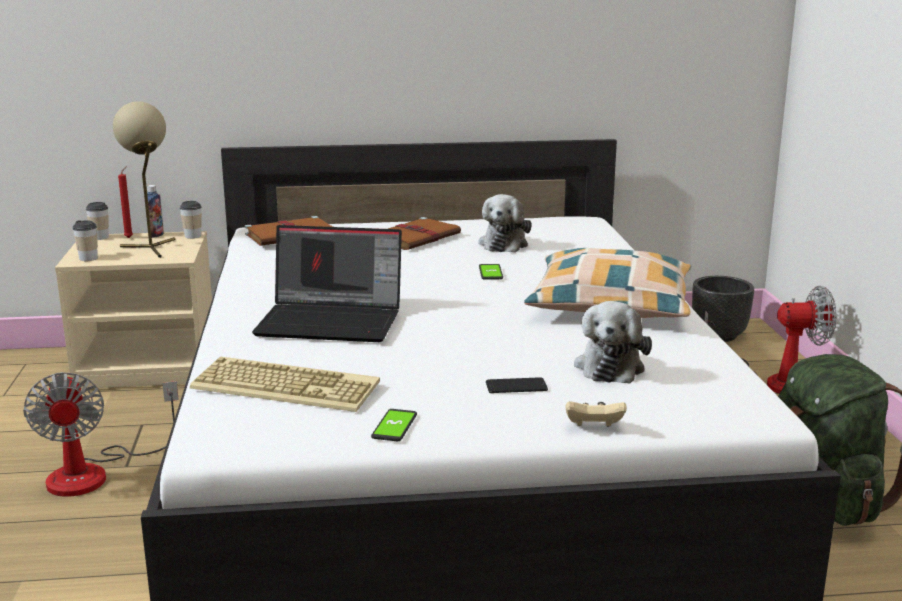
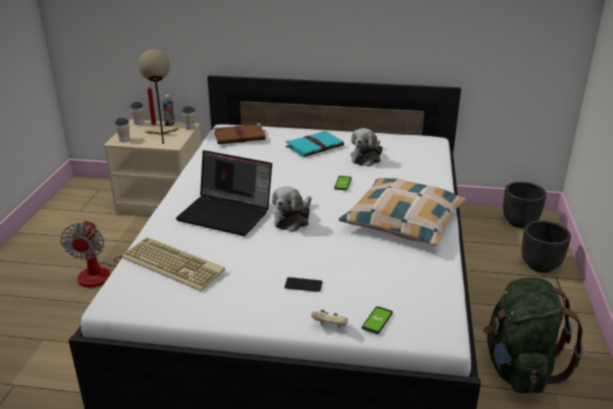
camera: 15 degrees right, 10 degrees up
(394, 426) = (216, 306): phone -> phone (377, 320)
(417, 237) = (315, 146): brown book -> turquoise book
(610, 366) = (370, 276): plush toy -> plush toy (293, 219)
(775, 380) = (539, 265): fan -> black planter

